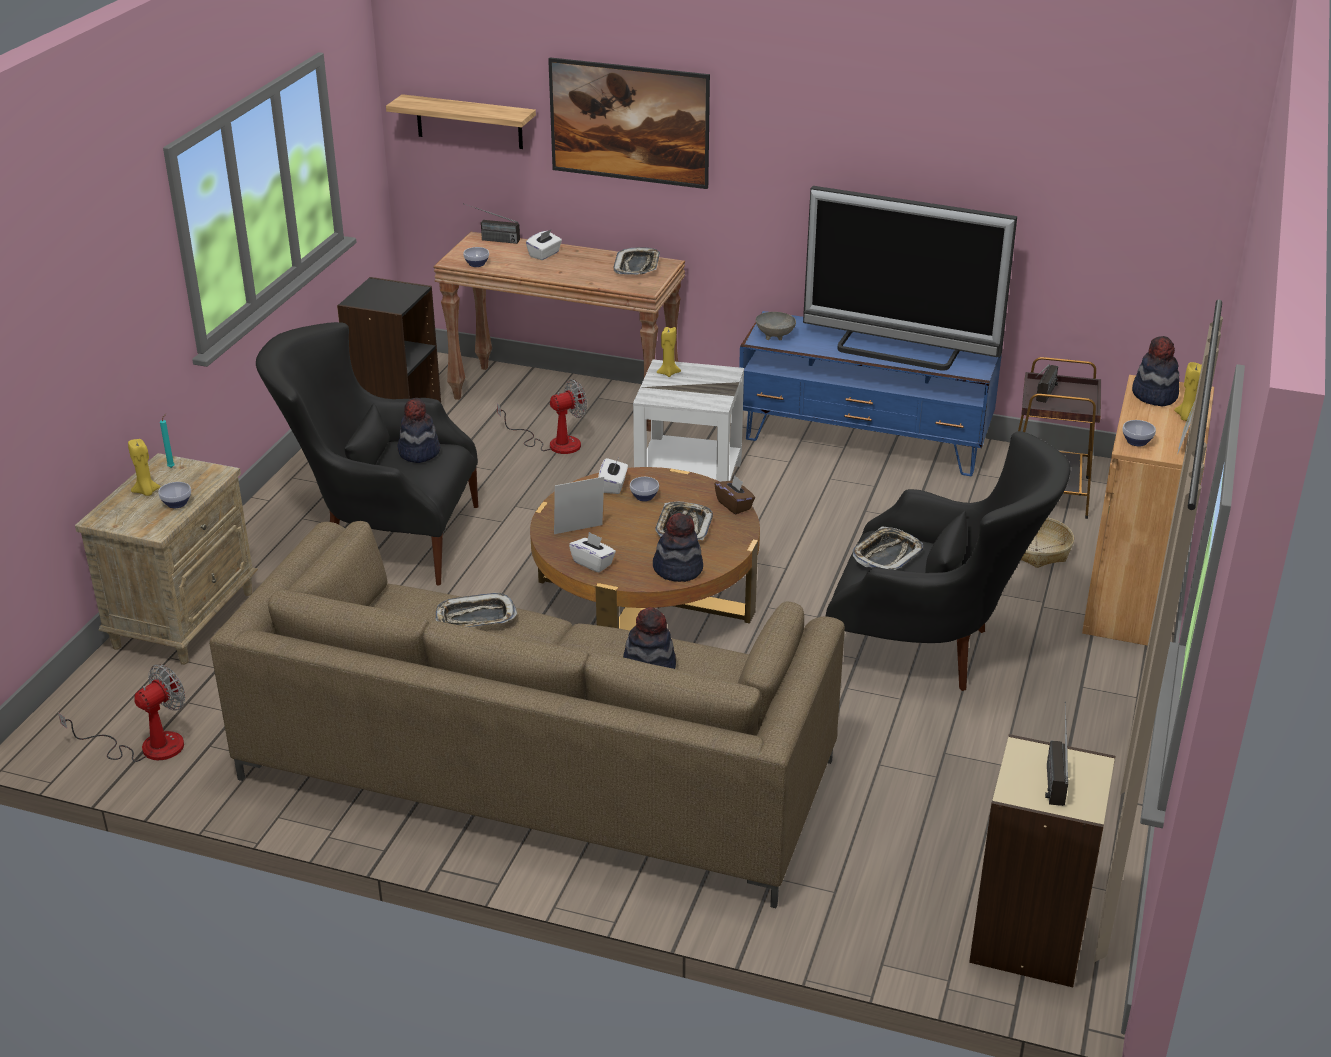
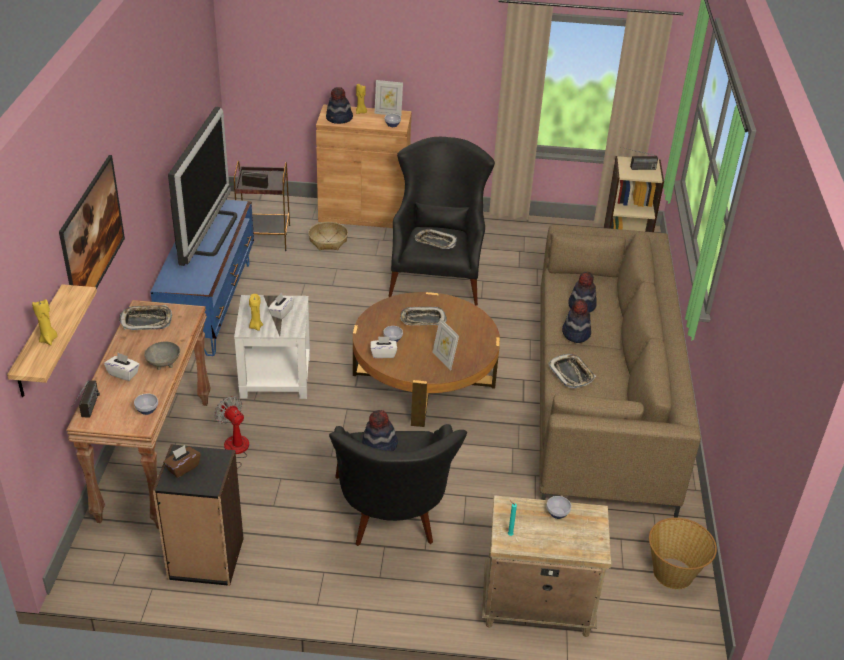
camera: 105 degrees left, 5 degrees up
(146, 492) = (550, 537): yellow candle -> yellow candle (49, 340)
(147, 746) = (674, 573): fan -> basket
(593, 563) = (476, 349): white tissue box -> white tissue box (281, 312)
(678, 569) = (469, 317): hat -> hat (575, 333)
(734, 505) = (390, 303): brown tissue box -> brown tissue box (183, 468)
(775, 336) = (194, 282): grey bowl -> grey bowl (164, 363)

